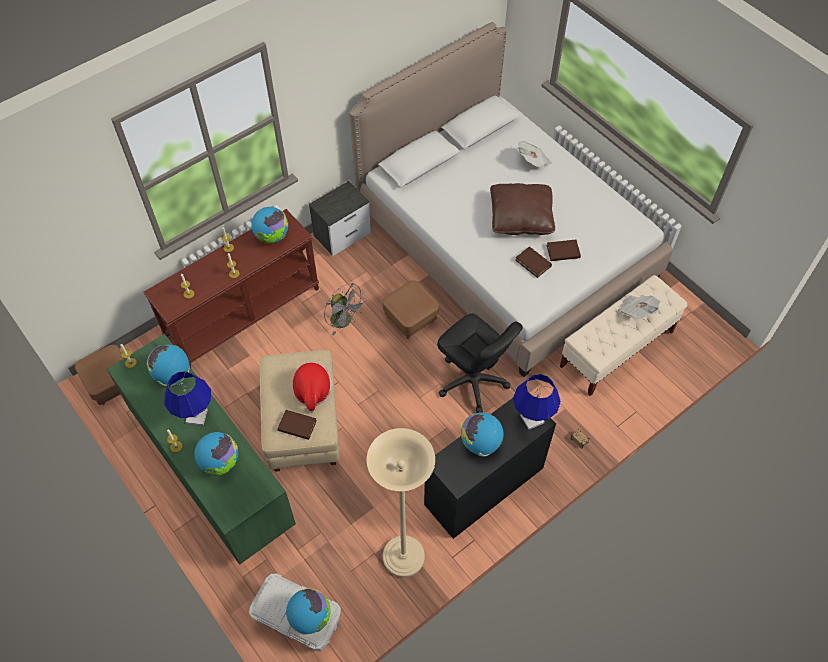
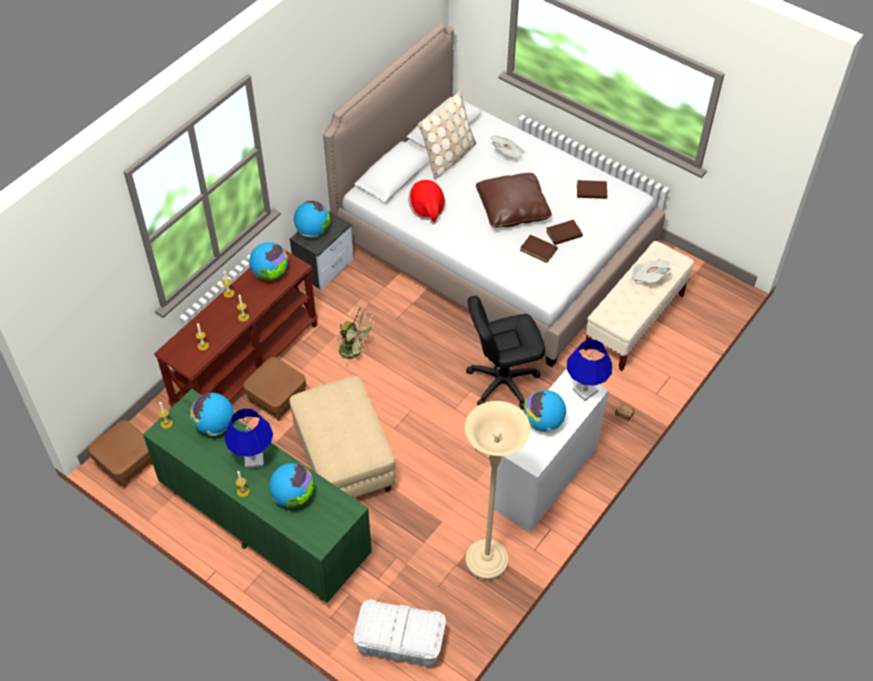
camera: 15 degrees left, 5 degrees down
(297, 426) = (350, 452): brown book -> brown book (591, 191)
(310, 617) = (418, 629): globe -> globe (313, 231)
(312, 391) = (355, 416): hat -> hat (427, 208)
(345, 322) = (355, 352): grey fan -> green fan
(410, 319) = (421, 335): brown ottoman -> brown ottoman (277, 399)
(472, 381) = (502, 382): black office chair -> black office chair turned 135 degrees clockwise
(475, 154) = (448, 157): none -> beige pillow
(484, 486) = (545, 477): black desk -> white desk

